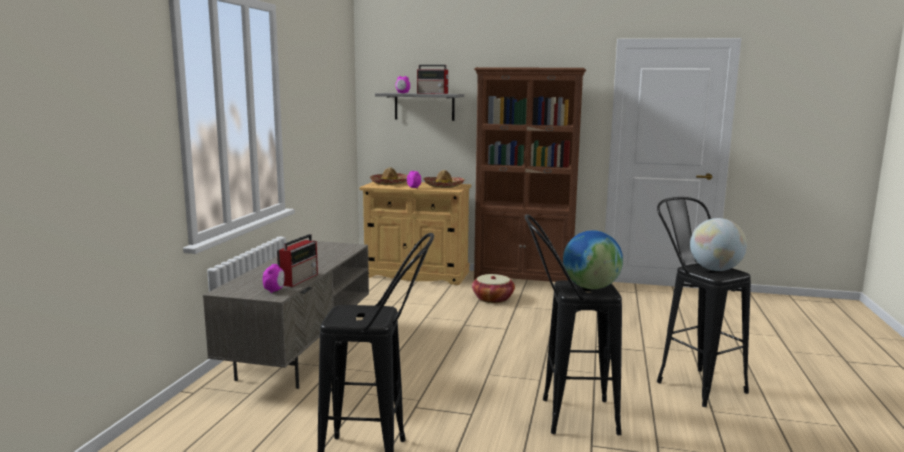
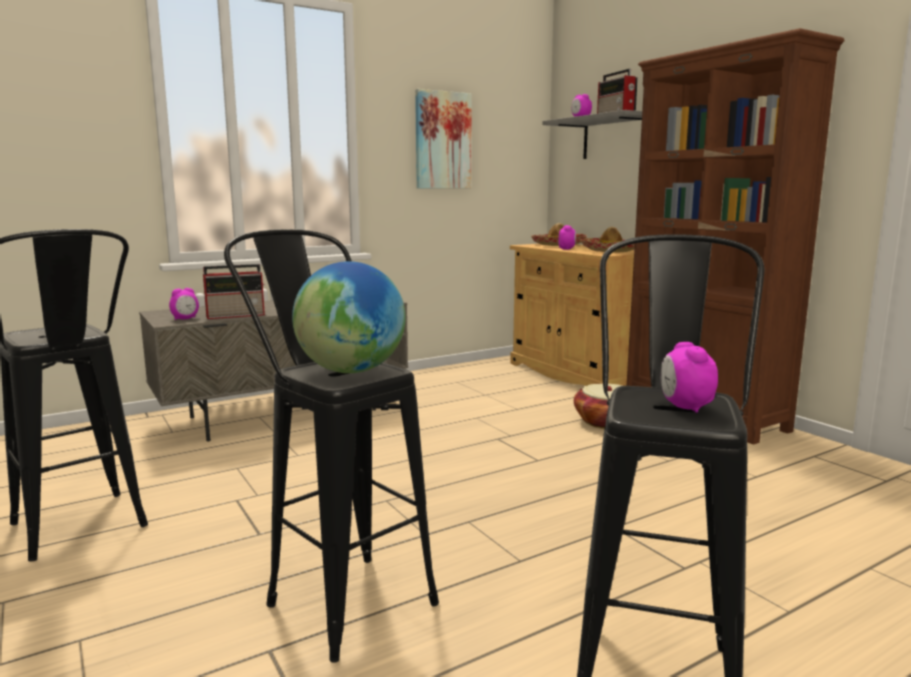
camera: 45 degrees right, 0 degrees up
(316, 110) = (442, 140): none -> picture
(715, 270) = (685, 407): globe -> alarm clock

